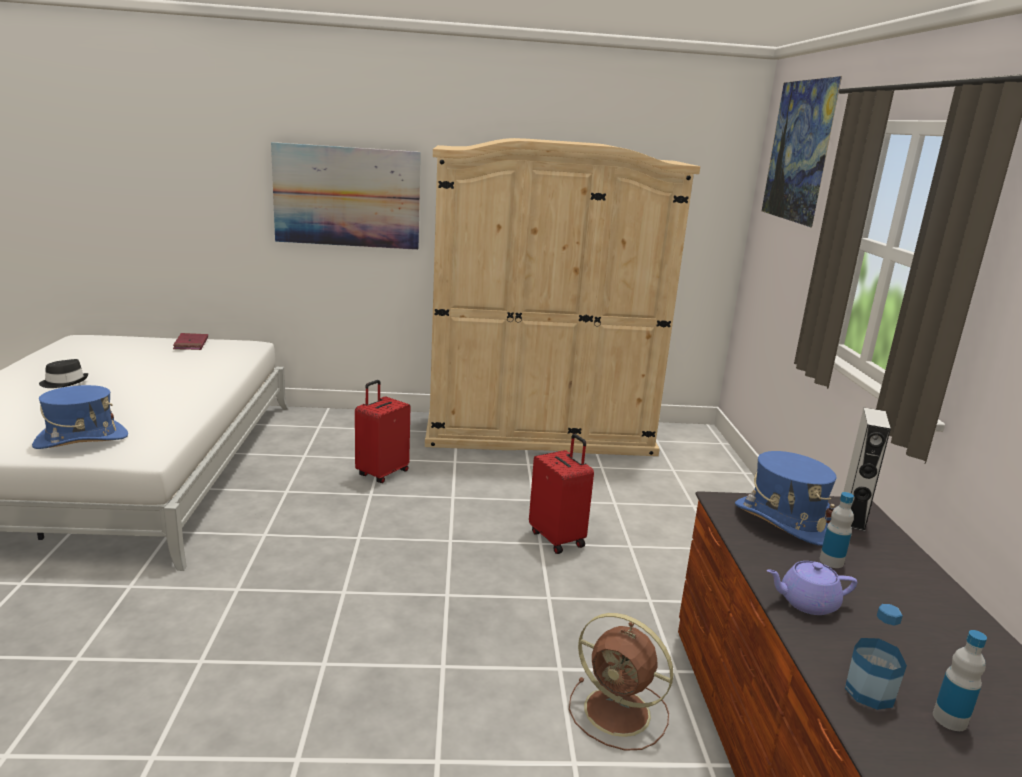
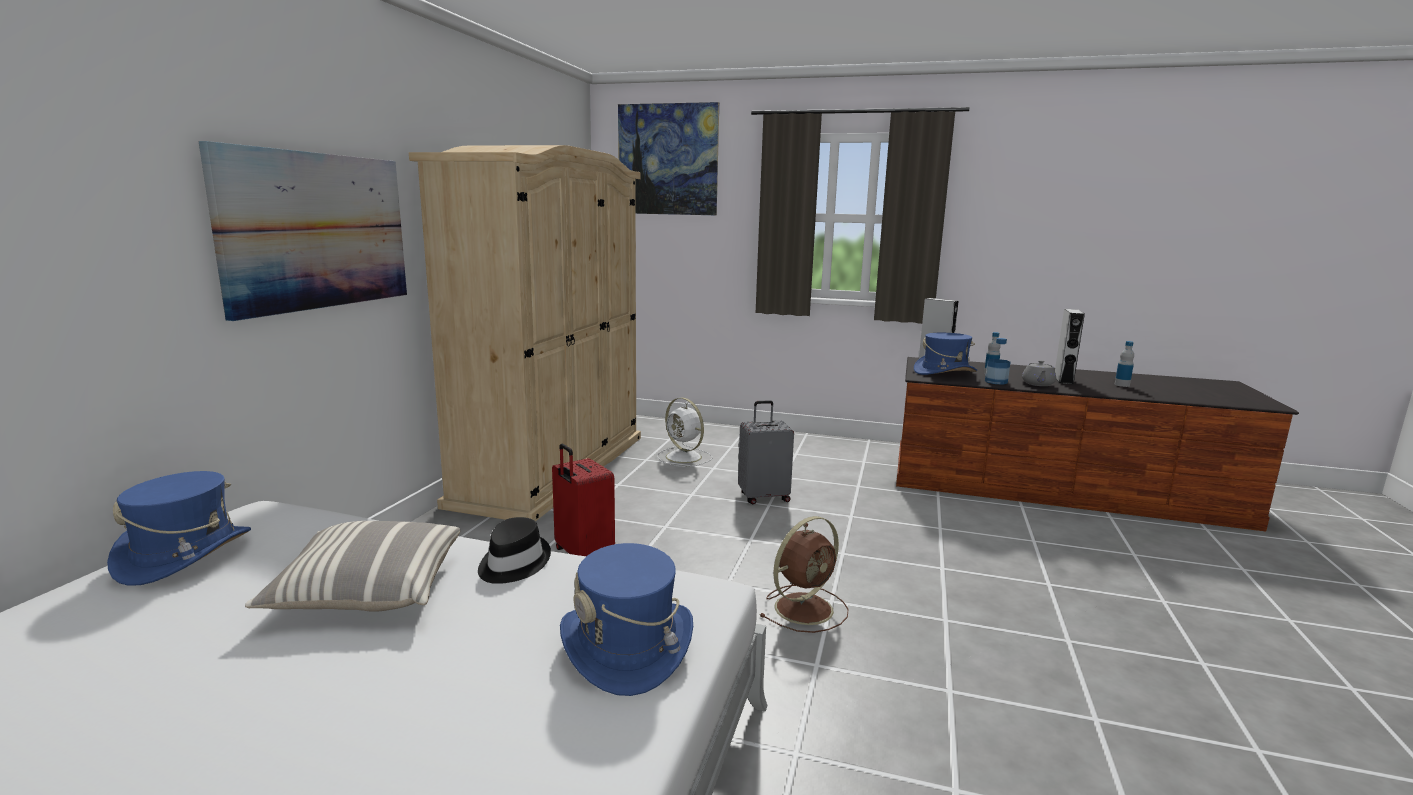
camera: 70 degrees left, 5 degrees down
(64, 382) = (270, 689): black hat -> black hat (512, 563)
(155, 381) = (368, 591): none -> pillow
(191, 344) = (185, 555): red book -> blue hat
(558, 538) = (763, 497): red suitcase -> grey suitcase
(620, 712) = (983, 519): brown fan -> brown fan (805, 608)
(628, 484) = (685, 457): none -> white fan
(806, 603) = (1038, 384): purple teapot -> grey teapot
(869, 692) = (1111, 390): bottle -> bottle (996, 382)
(892, 639) = (1063, 380): none -> grey speaker

